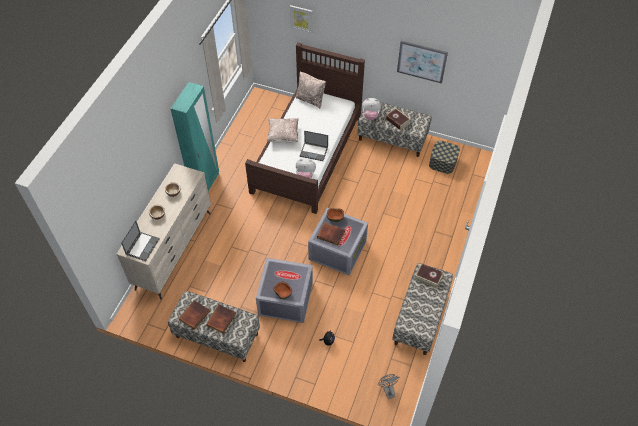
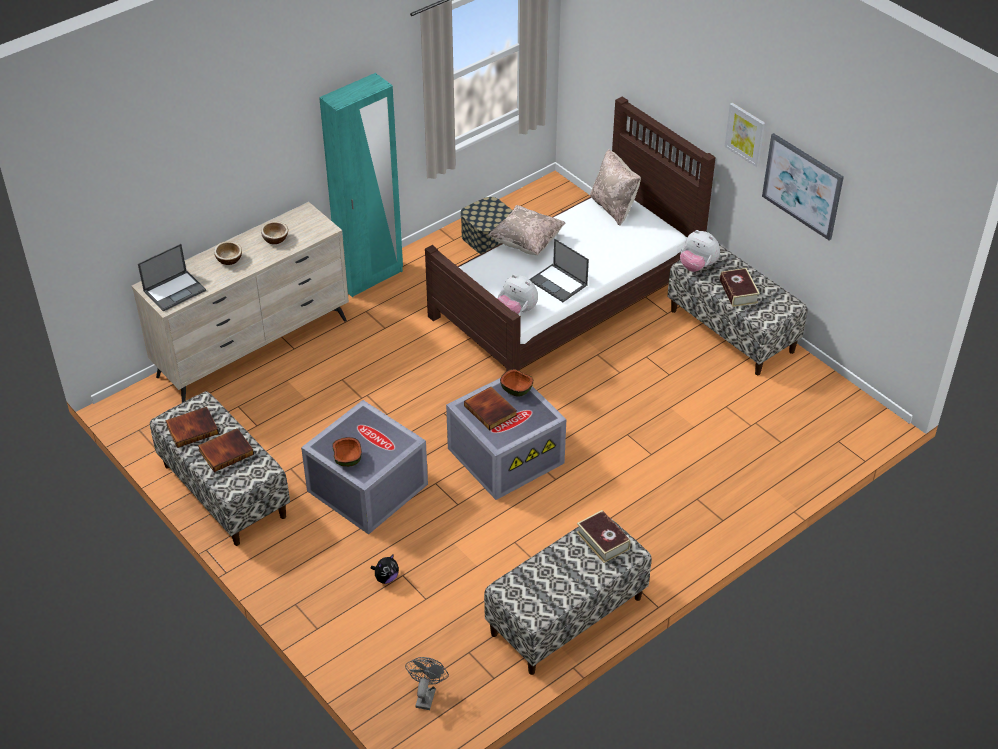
camera: 30 degrees right, 10 degrees down
(301, 18) = (633, 52): picture -> picture (745, 134)
(443, 162) = (796, 401): storage box -> storage box (488, 237)

